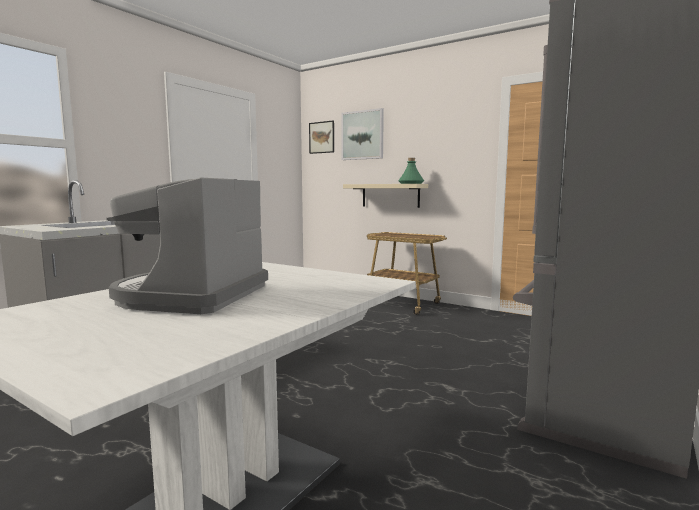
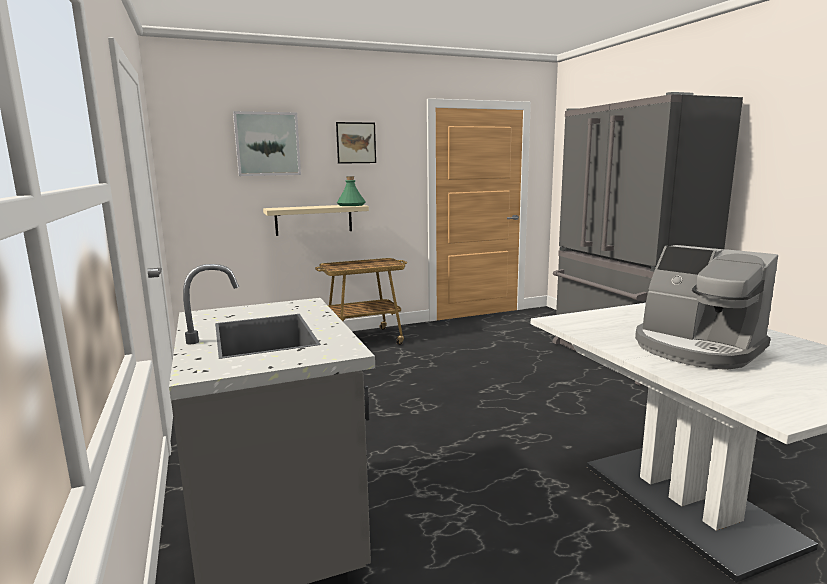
camera: 55 degrees left, 5 degrees up
(321, 137) = (195, 142): picture -> picture (356, 143)

